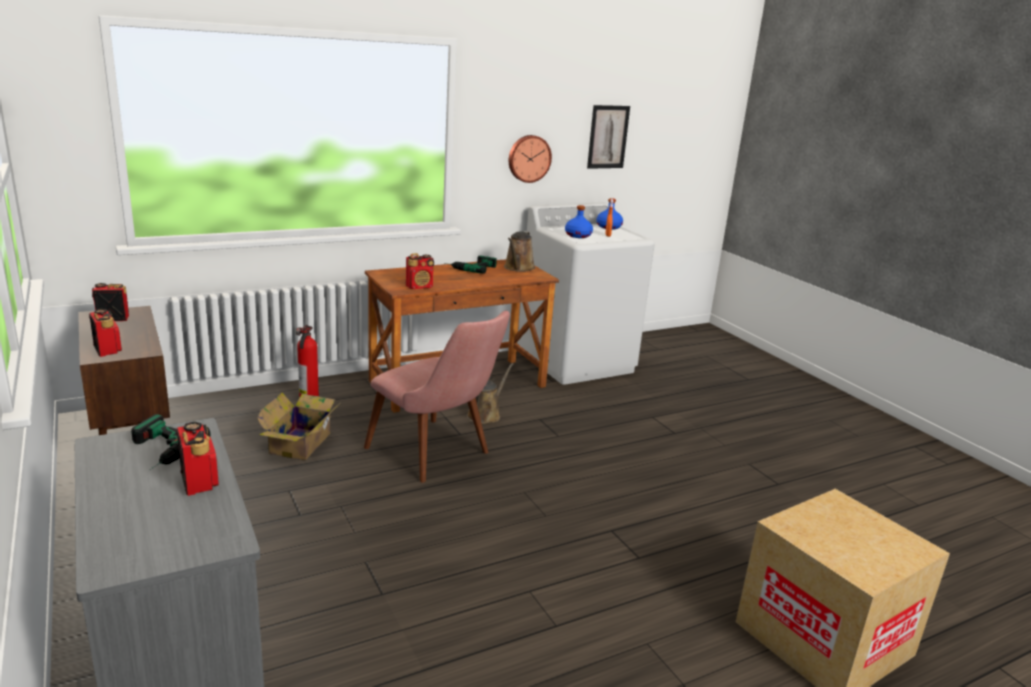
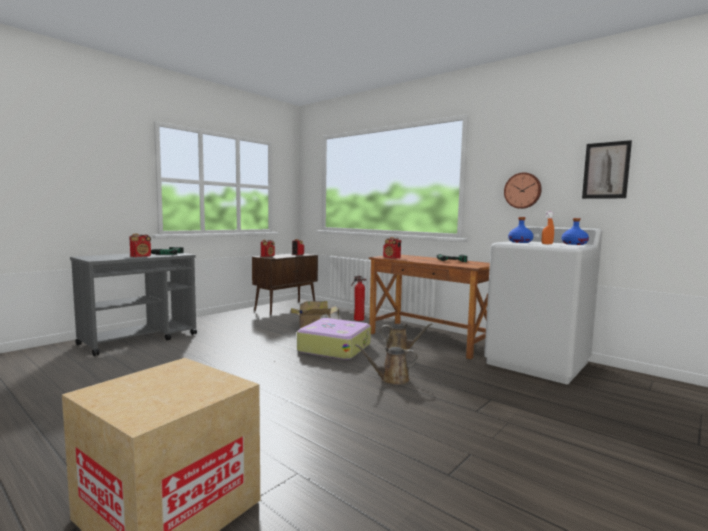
camera: 70 degrees right, 15 degrees down
(438, 455) = (334, 348): pink chair -> suitcase
(518, 268) = (476, 264): brown watering can -> brown watering can (391, 379)

